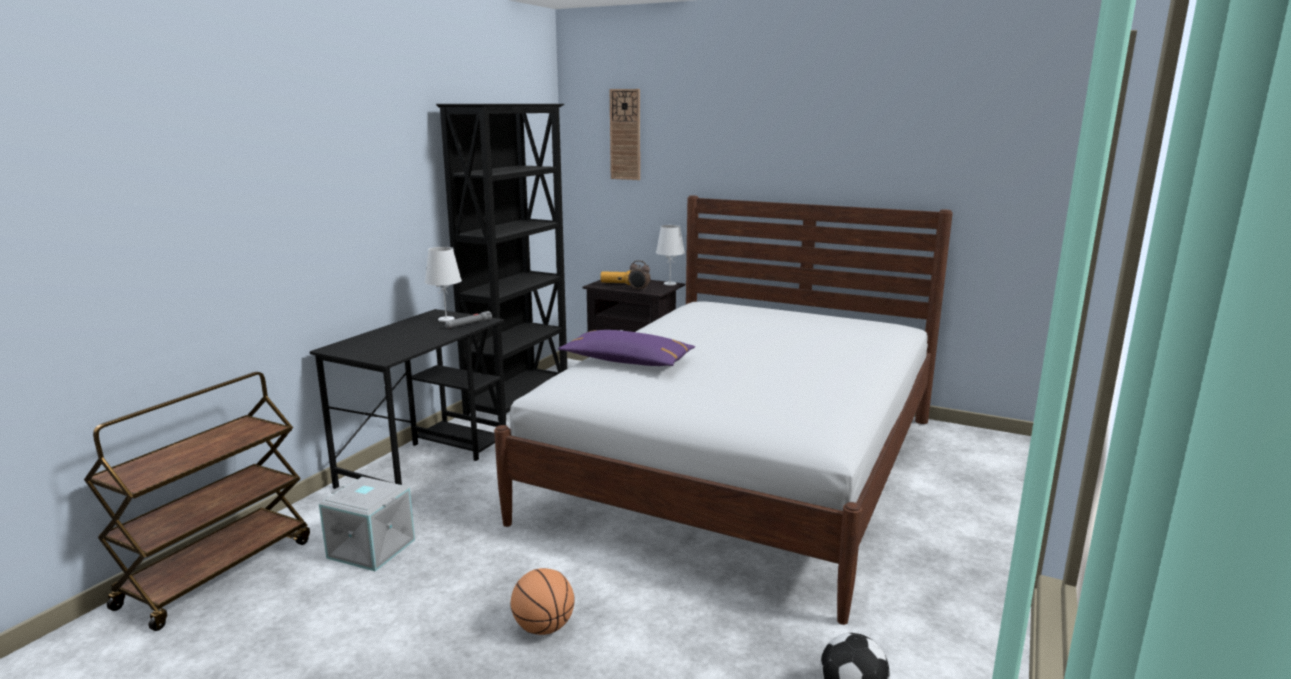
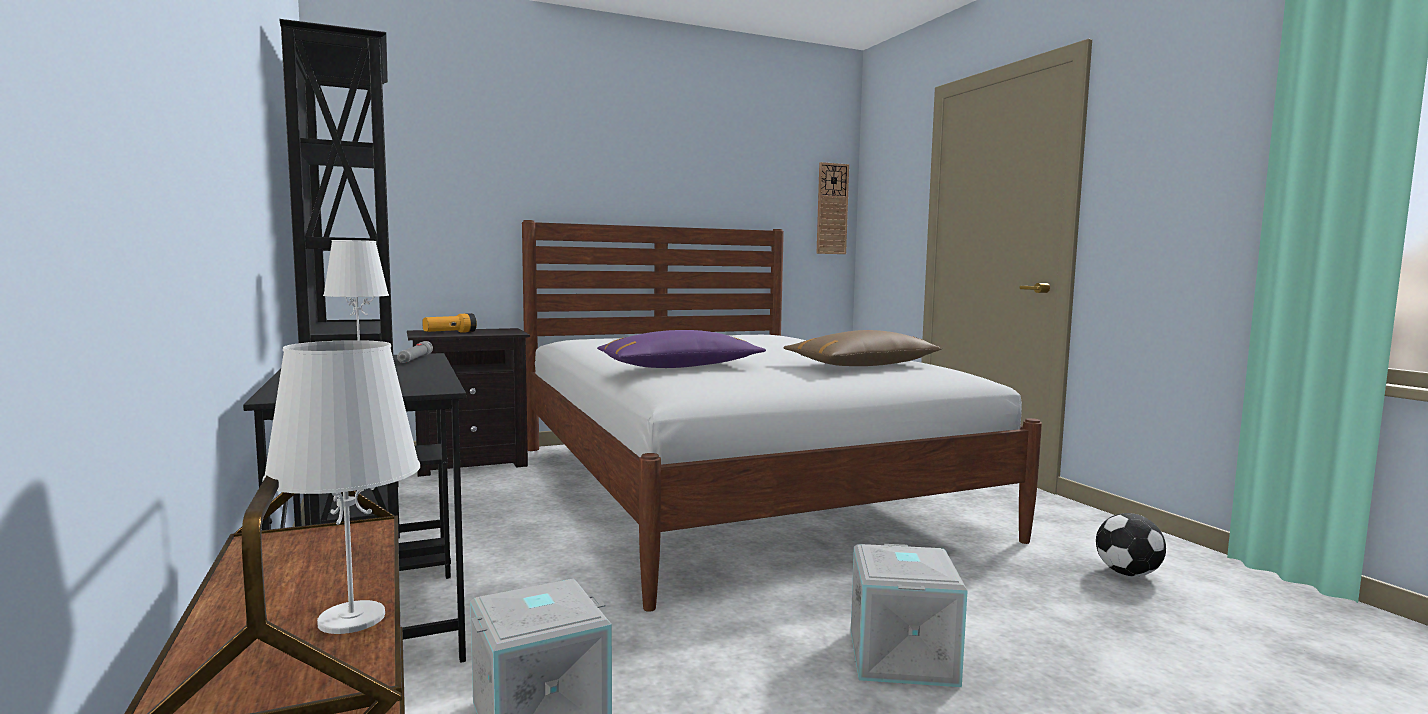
camera: 50 degrees left, 10 degrees down
(543, 628) = (904, 658): basketball -> grey storage box
(625, 134) = (421, 145): wall clock -> wall clock (832, 209)
(639, 290) = (490, 333): alarm clock -> none
(670, 284) = (505, 329): white table lamp -> white table lamp (352, 619)
(761, 398) = (863, 365): none -> brown pillow

